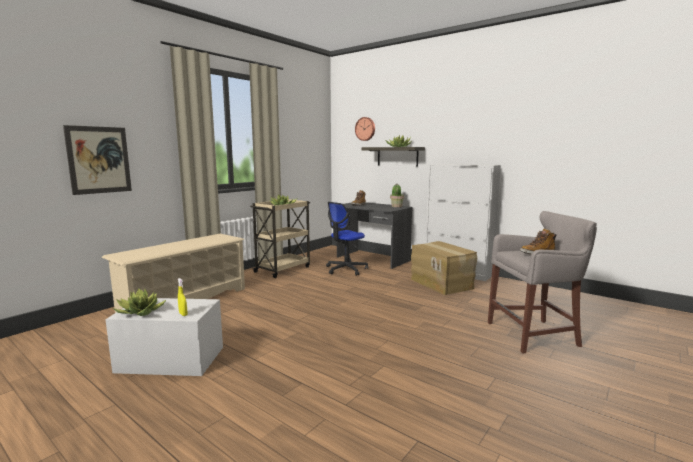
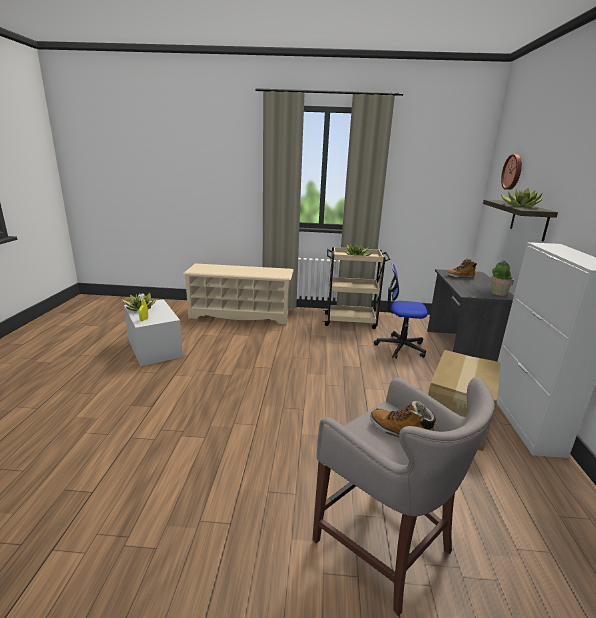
camera: 55 degrees right, 10 degrees up
(99, 160) = (206, 192): picture -> none

